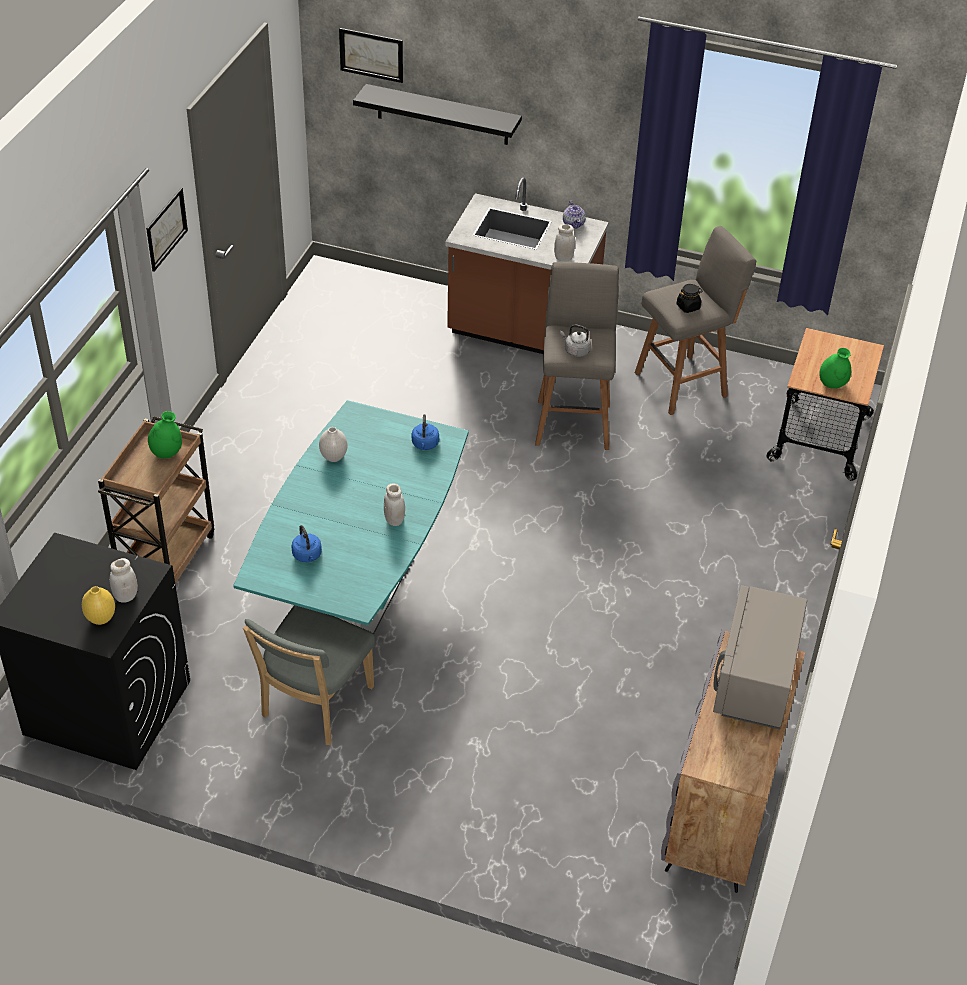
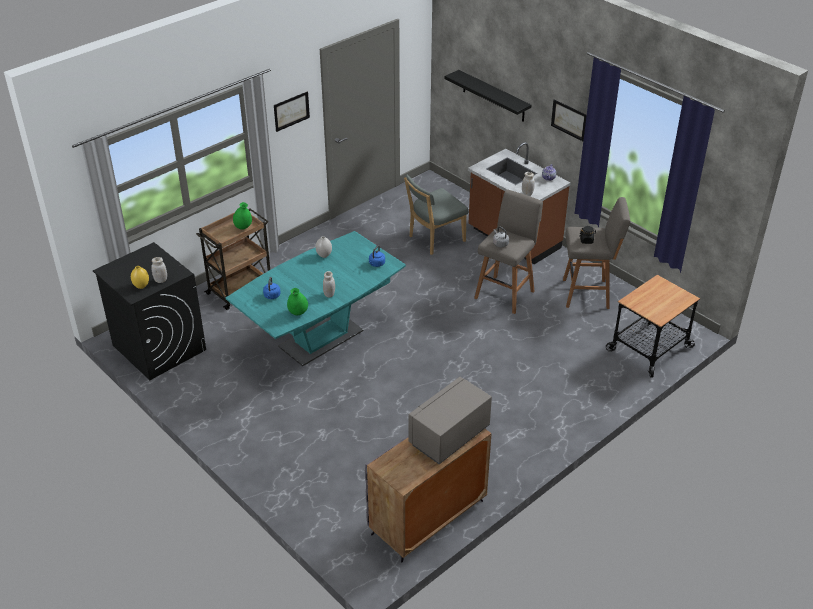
camera: 30 degrees right, 5 degrees down
(314, 705) = (255, 383): grey chair -> grey chair (434, 239)
(371, 55) = (462, 52): picture -> picture (569, 120)
(832, 384) = (647, 309): green vase -> green vase (298, 313)

